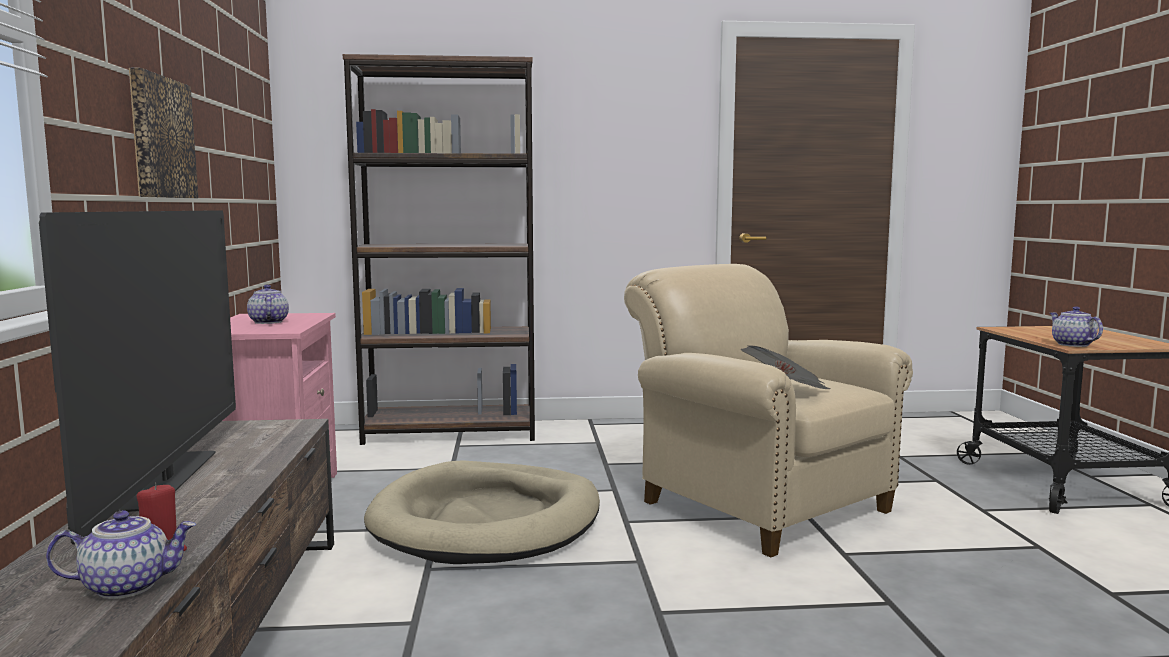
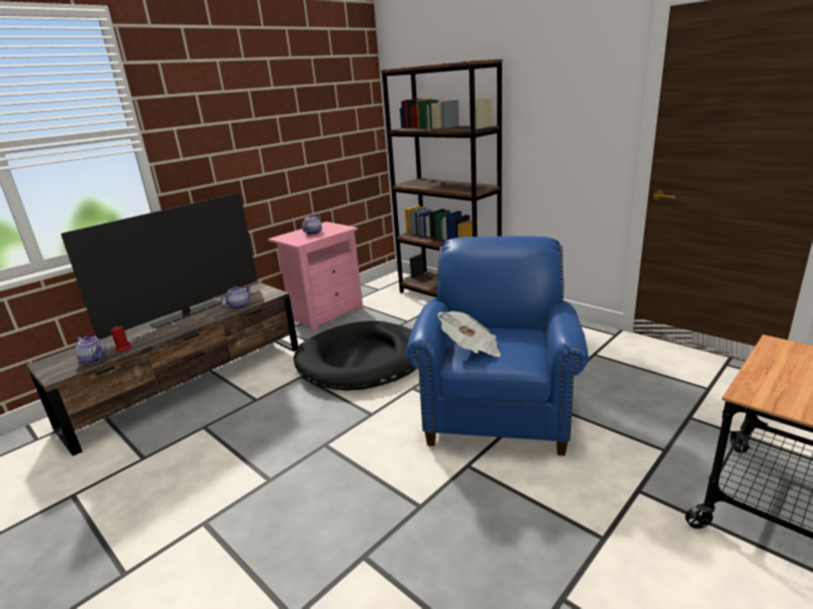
camera: 50 degrees right, 15 degrees up
(160, 138) = (248, 148): picture -> none
(487, 521) = (362, 360): beige dog bed -> black dog bed
(756, 503) = (497, 408): beige armchair -> blue armchair
(1071, 344) = (758, 391): teapot -> teapot (239, 306)

